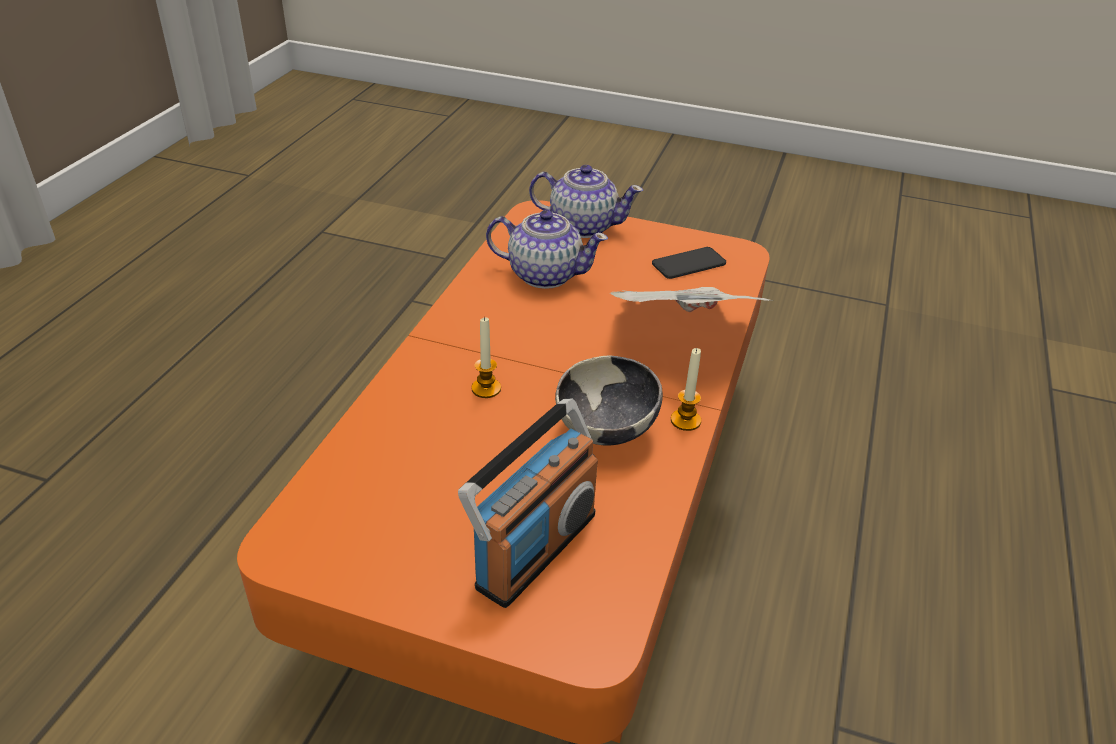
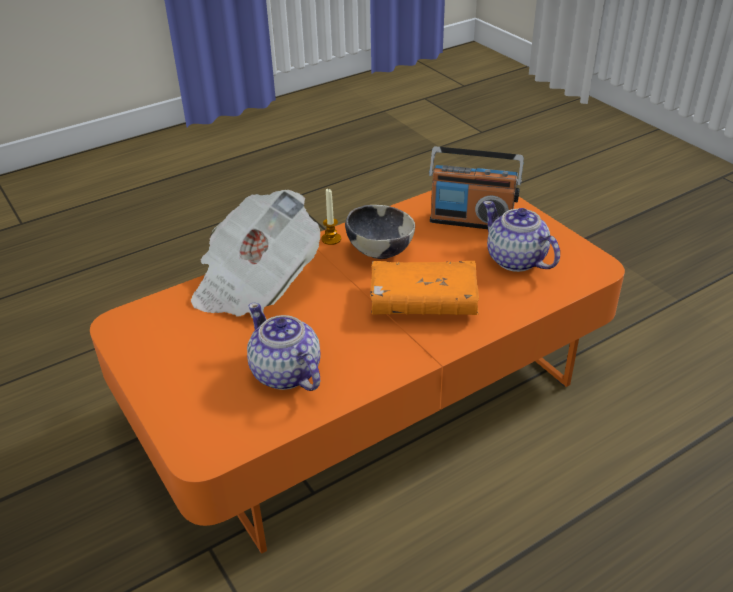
camera: 140 degrees left, 0 degrees up
(486, 388) = (423, 302): candle -> orange book
(535, 549) = (471, 221): radio -> radio turned 150 degrees counterclockwise
(582, 226) = (187, 413): teapot -> teapot (516, 260)
(688, 264) = (169, 331): phone -> none

